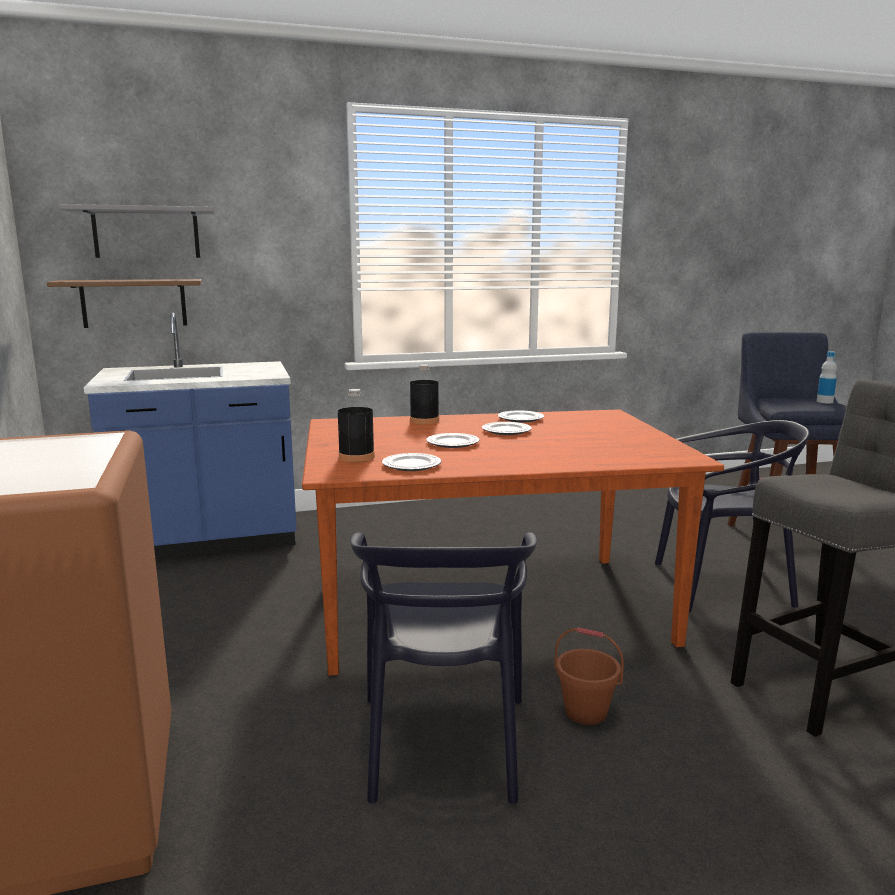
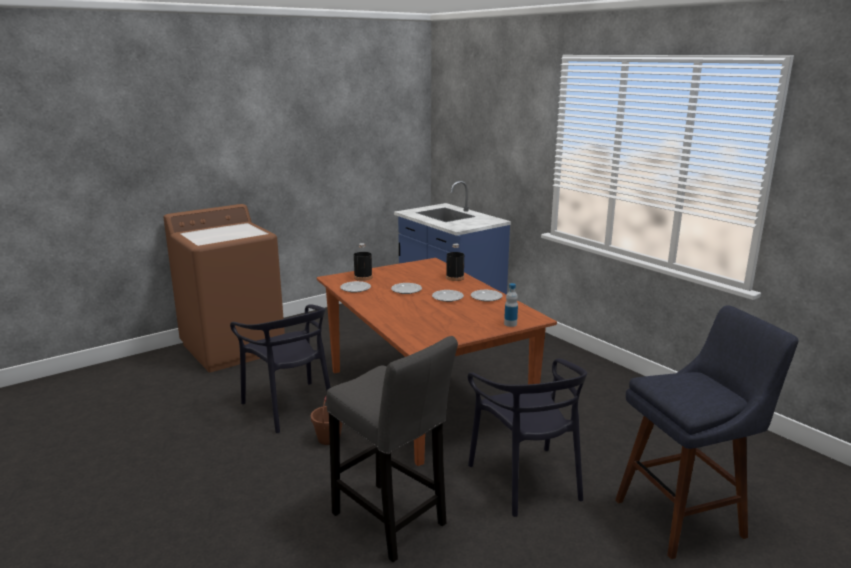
camera: 70 degrees right, 5 degrees up
(134, 303) = (462, 171): brown shelf -> none
(146, 233) = (469, 133): grey shelf -> none
(443, 744) = (290, 407): black chair -> black chair turned 105 degrees counterclockwise
(824, 402) = (701, 398): bottle -> bottle (510, 324)

